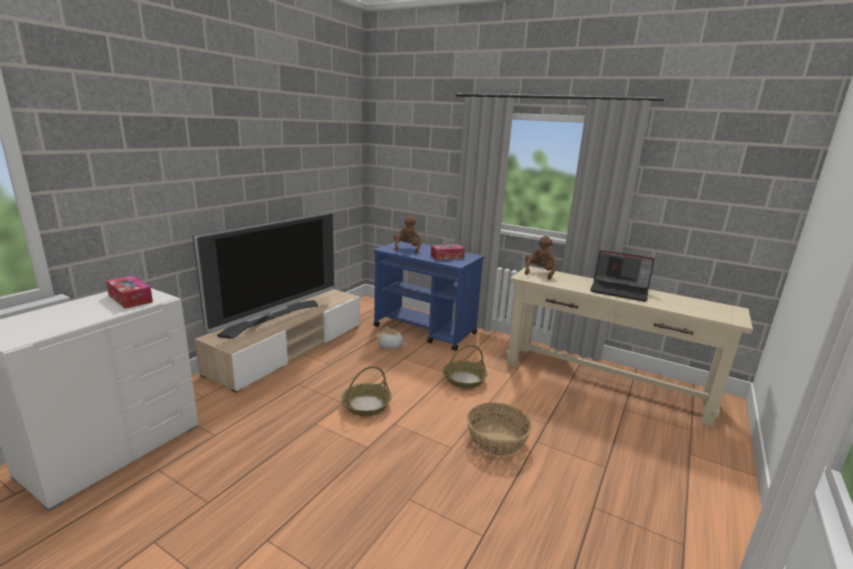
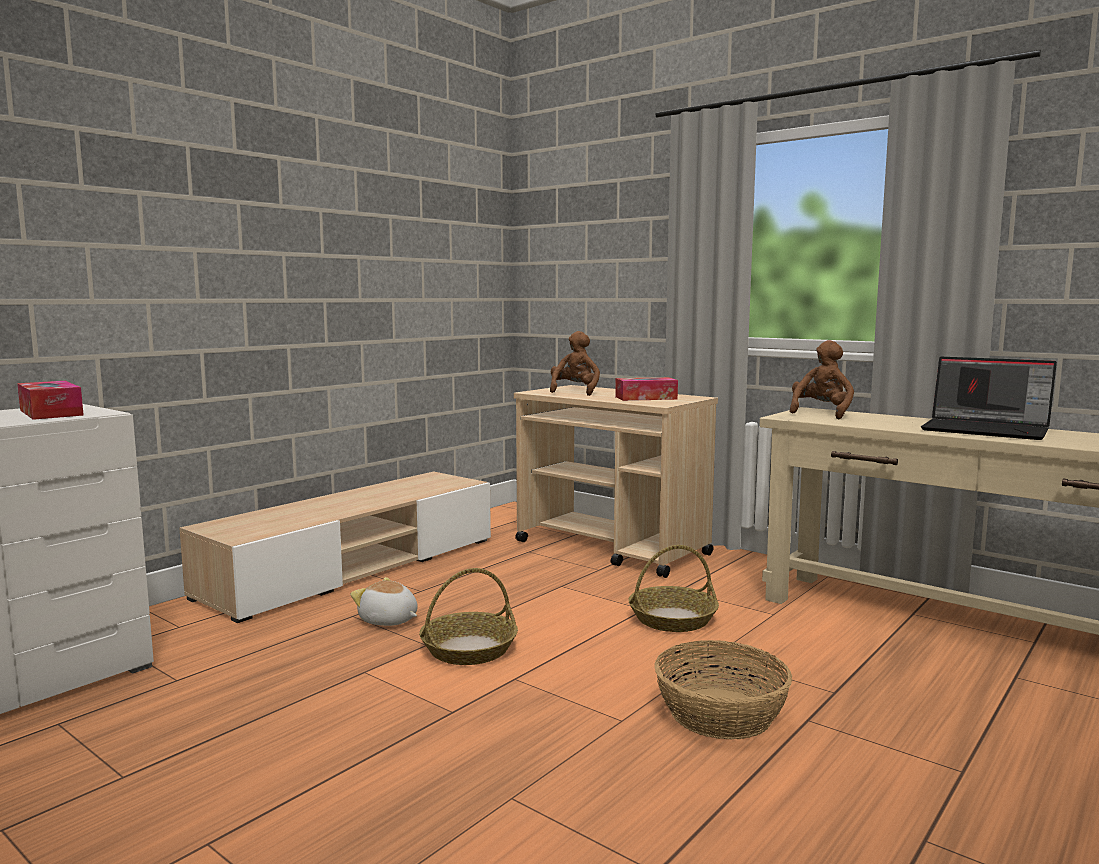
camera: 10 degrees right, 10 degrees down
(272, 318) = (324, 505): television -> none
(390, 346) = (540, 568): plush toy -> plush toy (388, 621)
(425, 330) = (613, 548): blue cart -> beige cart

